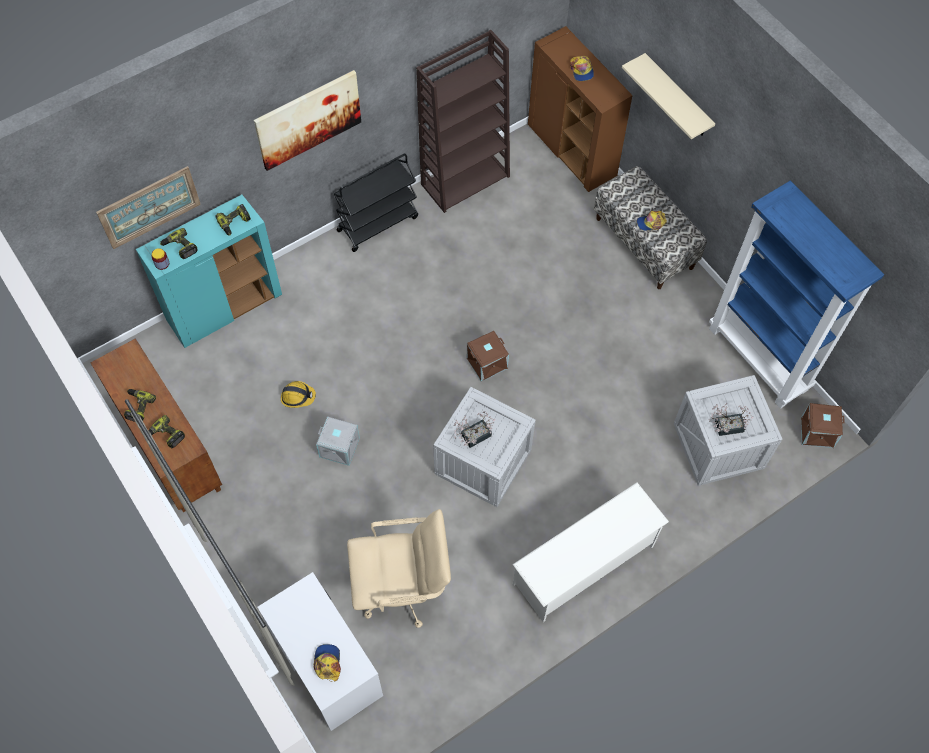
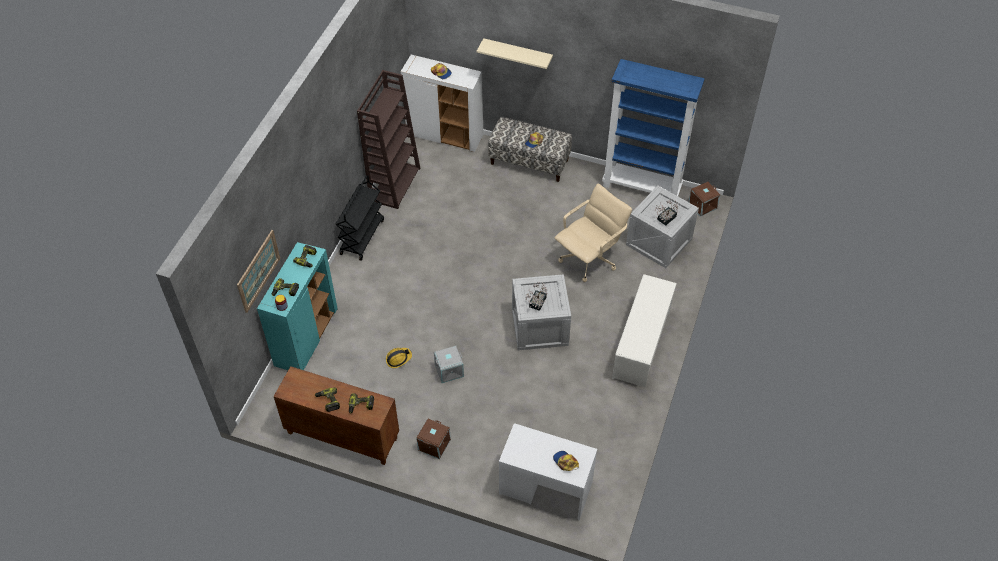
camera: 35 degrees left, 10 degrees down
(308, 119) = (317, 170): picture -> none
(402, 587) = (552, 420): beige office chair -> beige office chair (589, 259)
(487, 364) = (496, 275): brown storage box -> brown storage box (434, 445)
(572, 151) = (445, 135): brown cabinet -> white cabinet

